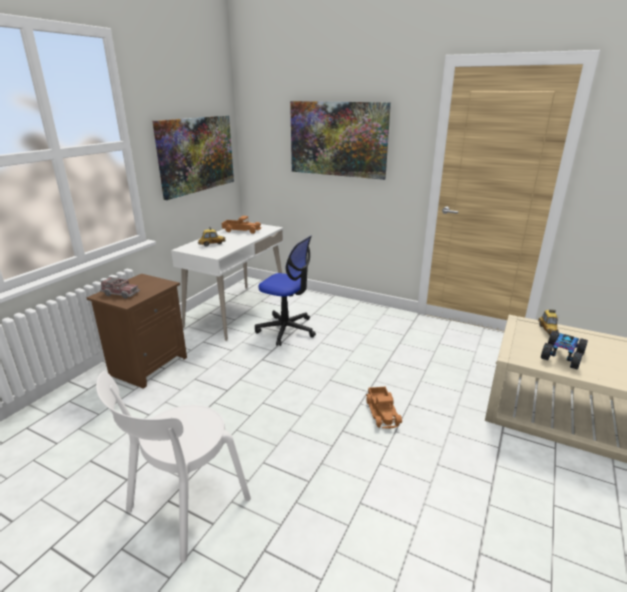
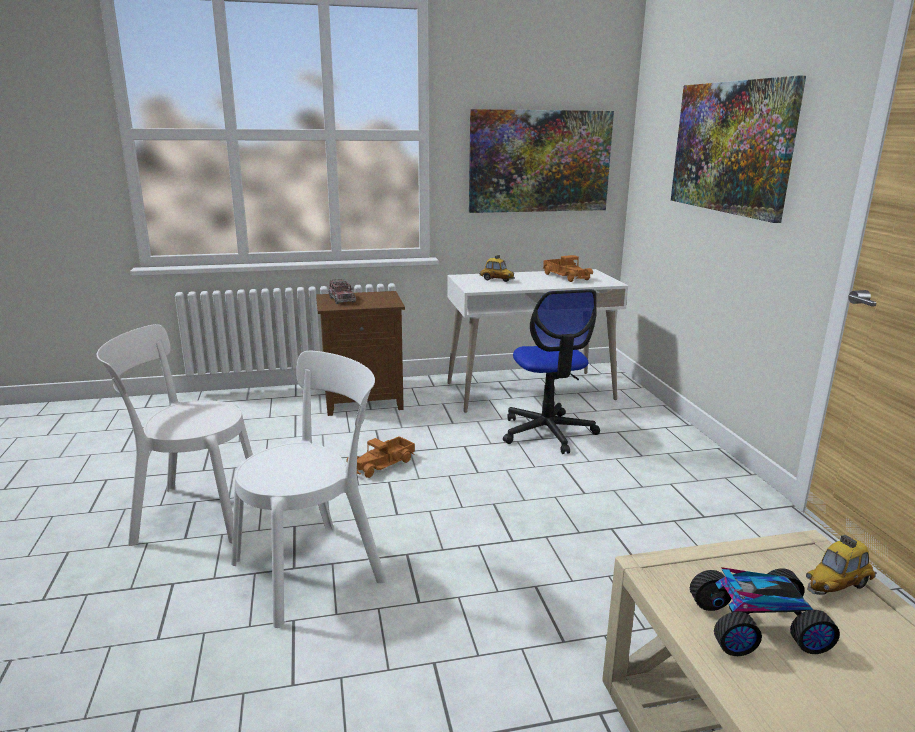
camera: 50 degrees right, 5 degrees down
(319, 472) = (314, 568): none -> white chair
(383, 412) = (485, 570): toy truck -> toy truck (382, 464)

